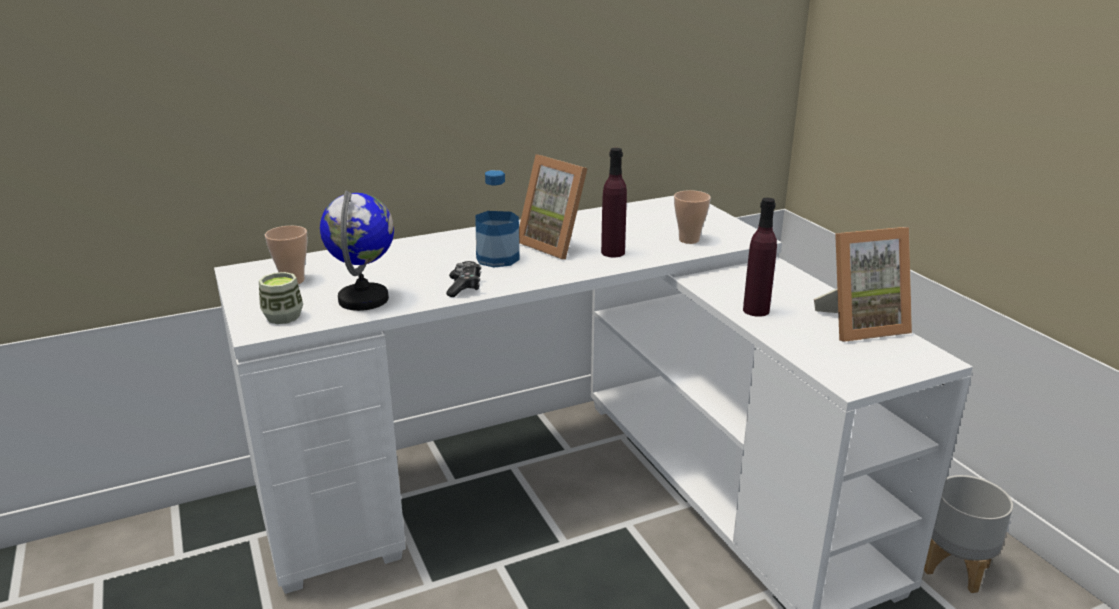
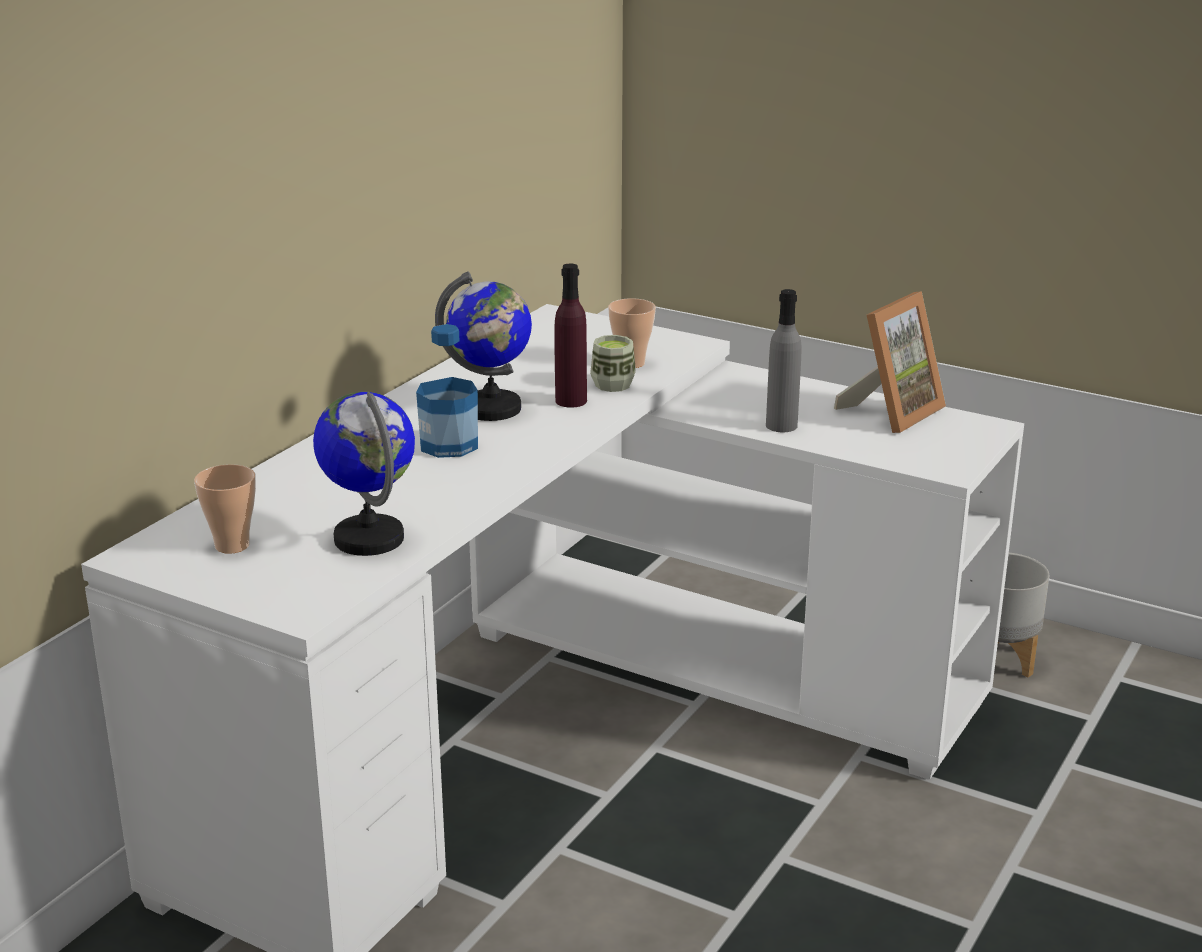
camera: 35 degrees left, 0 degrees up
(283, 317) = (304, 589): cup -> cup (613, 385)
(464, 286) = (465, 488): game controller -> none
(556, 245) = (492, 409): picture frame -> globe
(756, 310) = (781, 425): purple bottle -> grey bottle

